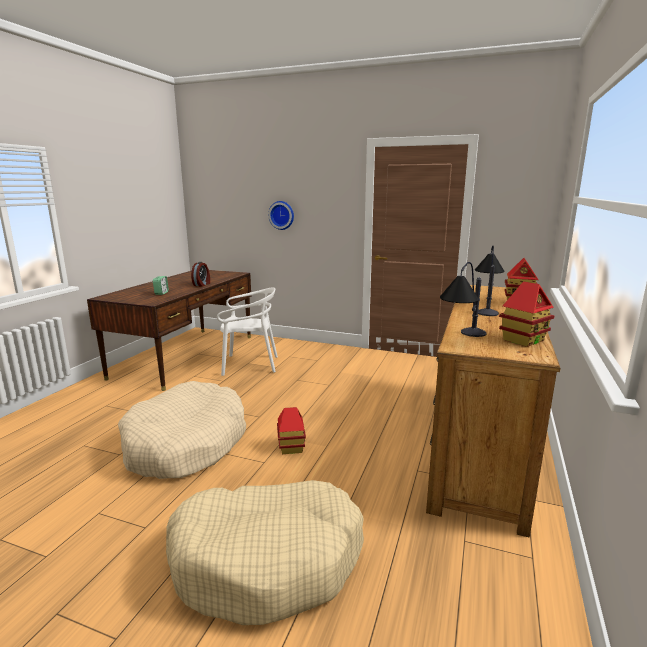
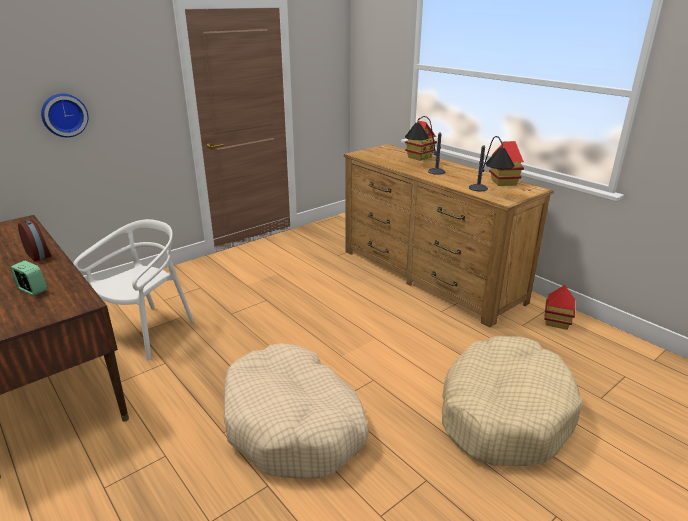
camera: 60 degrees left, 10 degrees up
(291, 447) = (361, 357): toy house -> toy house (556, 323)

